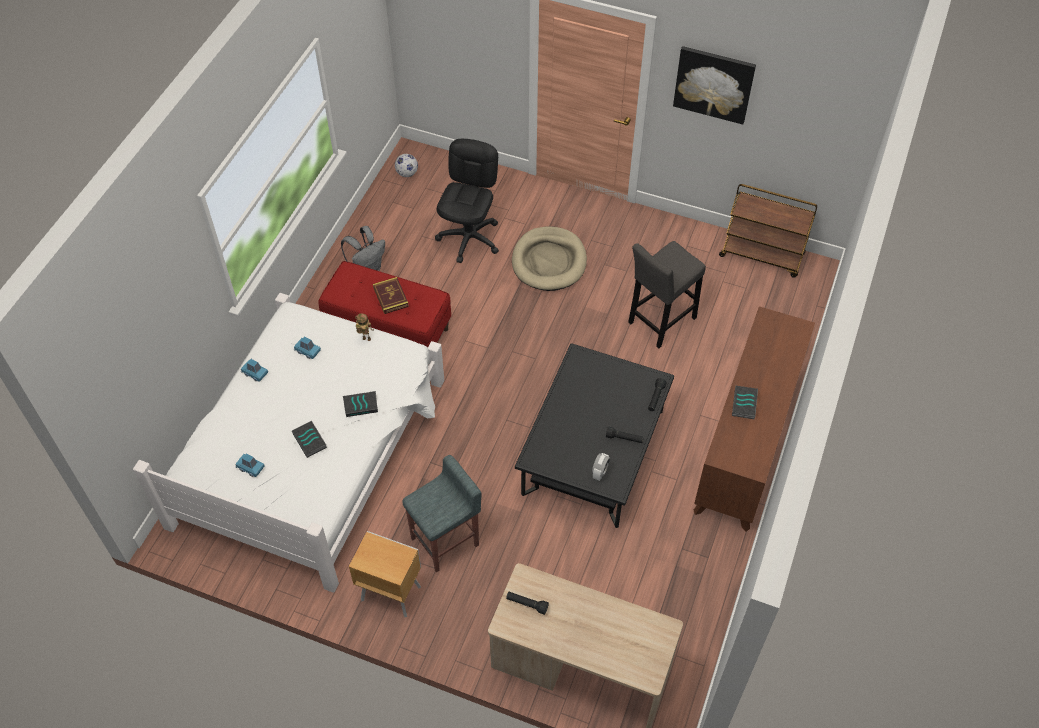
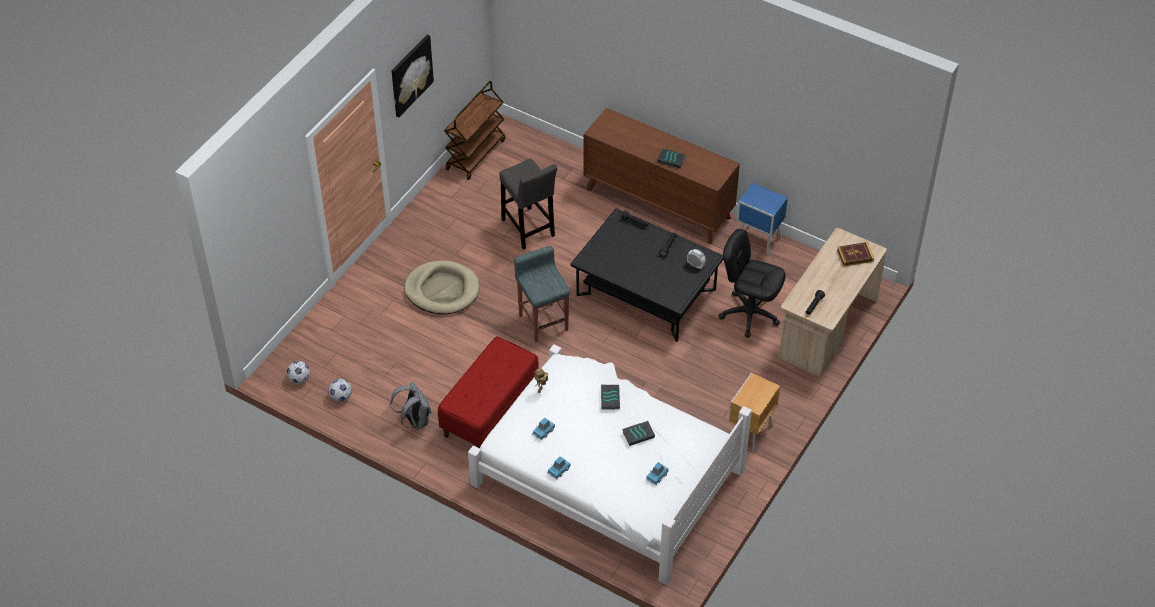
camera: 80 degrees left, 5 degrees down
(389, 208) = (341, 397): none -> football
(391, 297) = (490, 375): book -> book (855, 255)
(446, 541) = (710, 393): grey stool -> grey stool (543, 322)
(469, 238) = (398, 341): black office chair -> black office chair (749, 314)
(716, 569) = (759, 240): none -> blue nightstand

